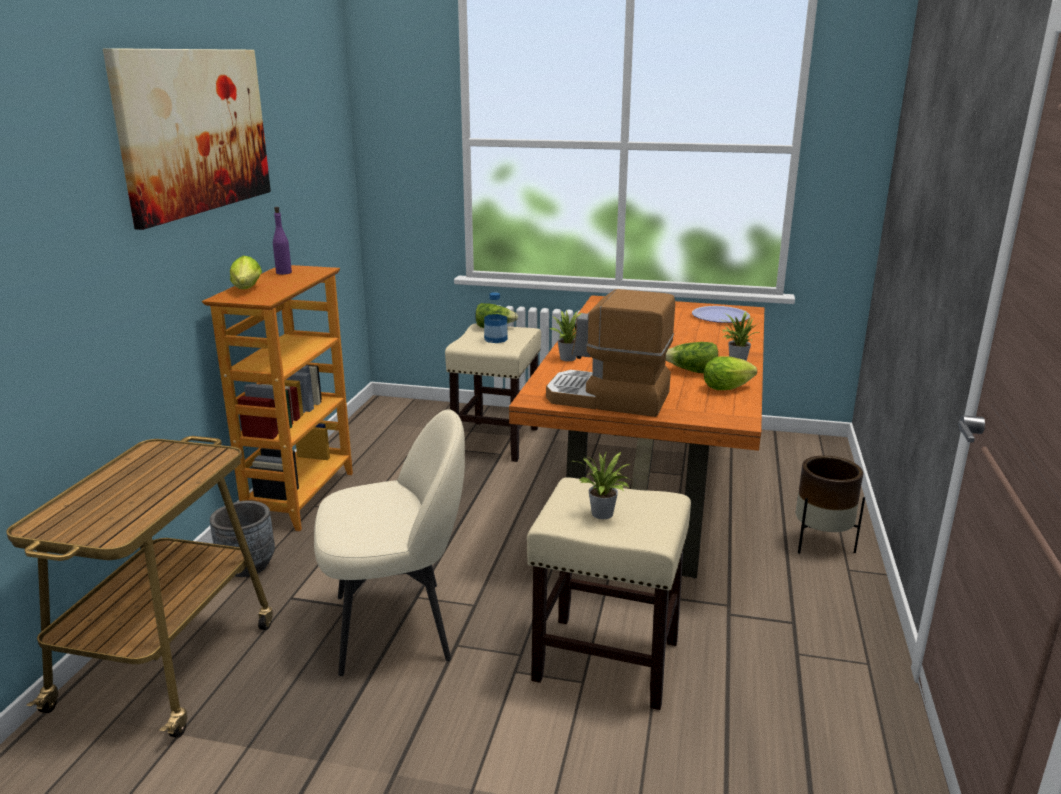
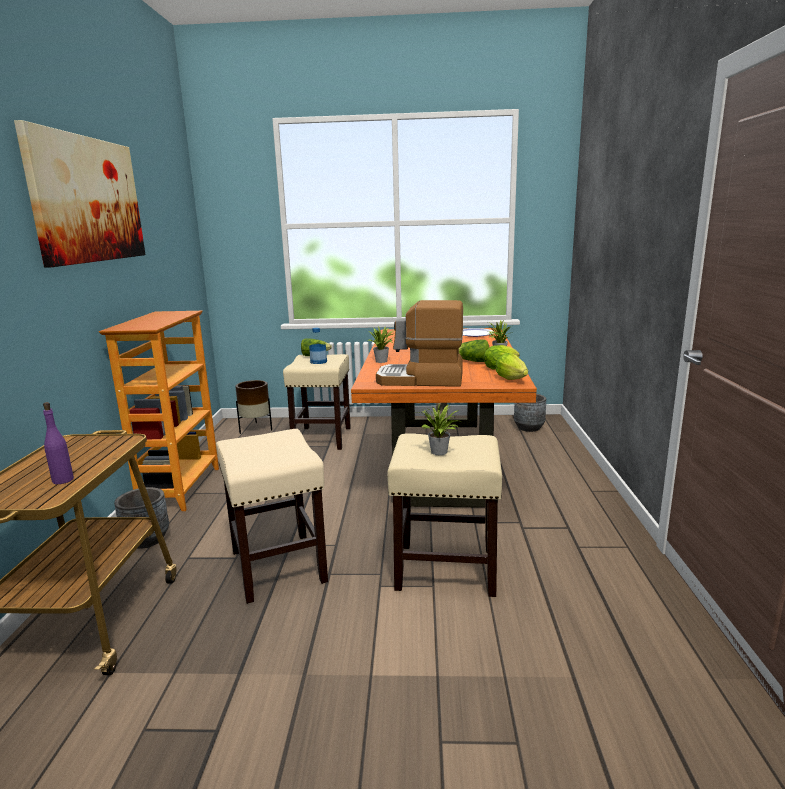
camera: 10 degrees left, 5 degrees down
(246, 290) = (133, 324): lettuce -> lettuce (513, 380)
(283, 272) = (159, 314): purple bottle -> purple bottle (62, 480)
(396, 626) = (279, 566): beige chair -> beige stool
(791, 455) = (529, 428): none -> grey planter
(821, 543) = (568, 477): brown planter -> brown planter (256, 428)

